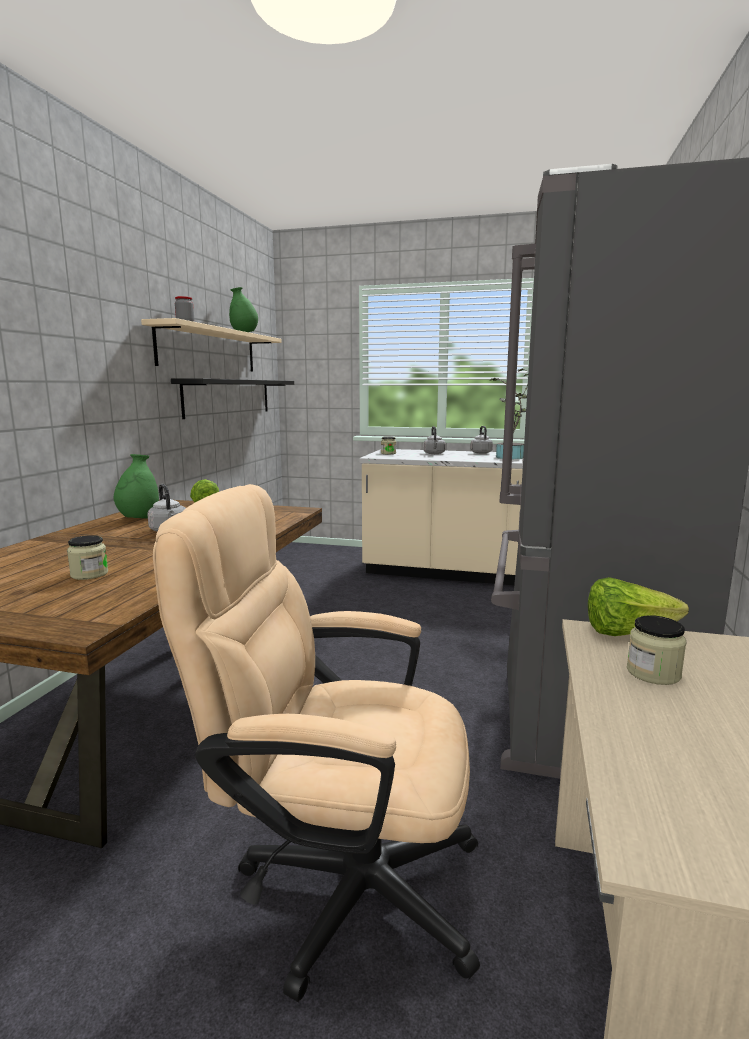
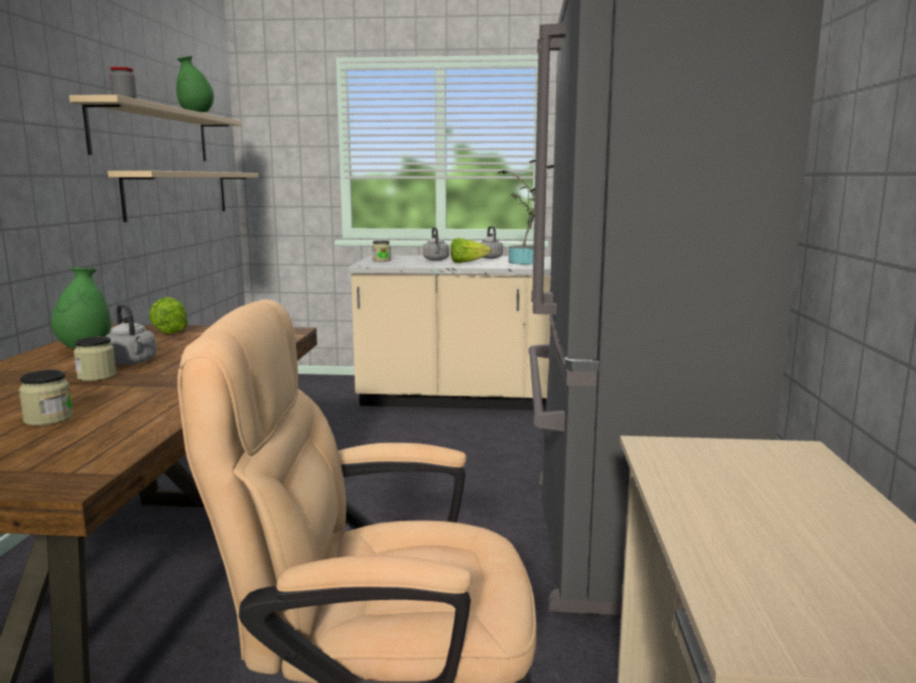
camera: 10 degrees left, 0 degrees up
(229, 397) = (179, 194): black shelf -> beige shelf
(627, 633) = (688, 445): lettuce -> lettuce (467, 263)
(653, 673) = (722, 482): jar -> jar (97, 376)

